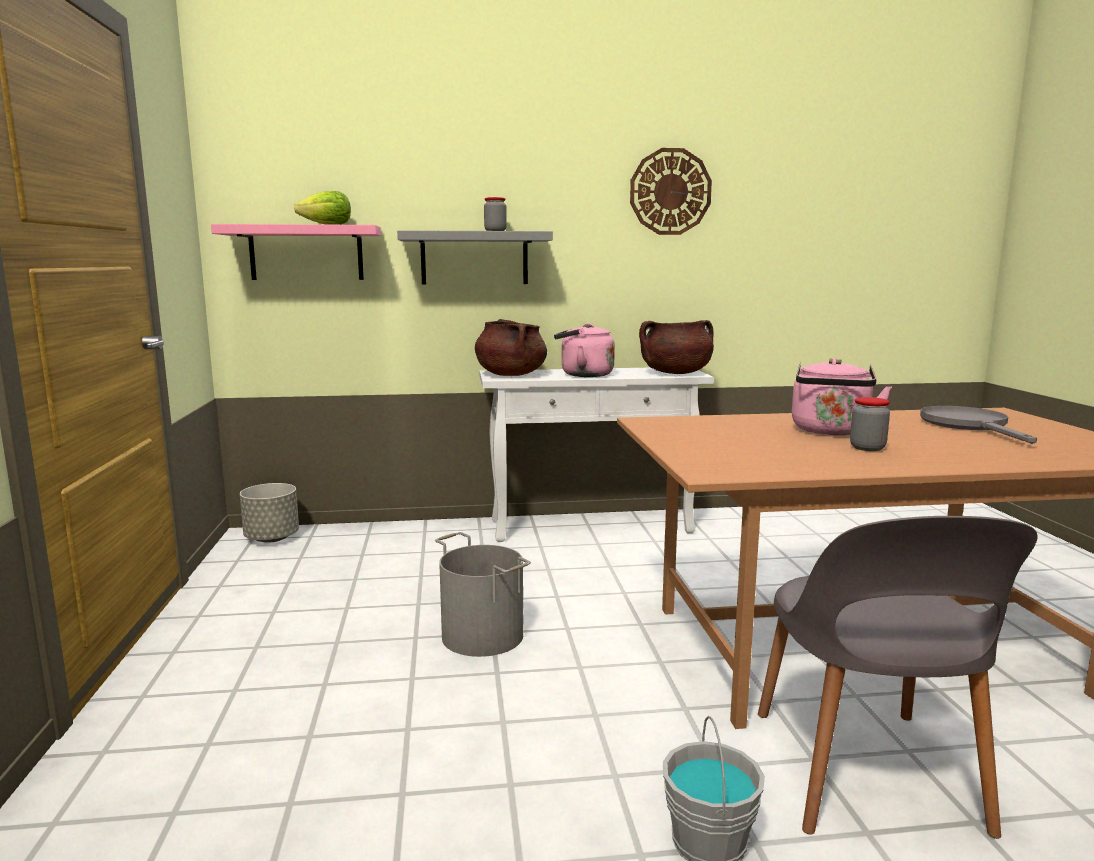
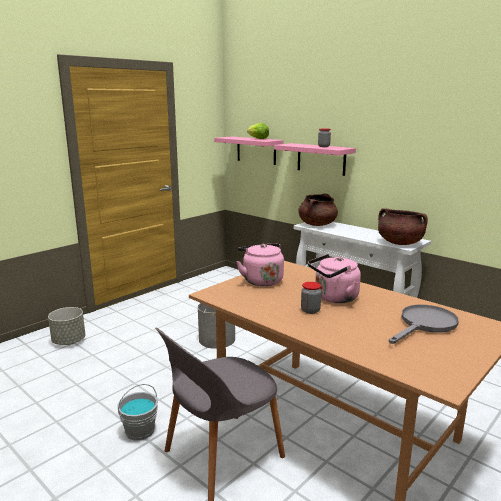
camera: 50 degrees right, 5 degrees up
(271, 538) = (229, 274): grey planter -> grey planter (69, 341)
(474, 258) = (321, 159): grey shelf -> pink shelf
(583, 375) = (349, 232): pink kettle -> pink kettle (261, 280)
(670, 192) = (430, 126): wall clock -> none

